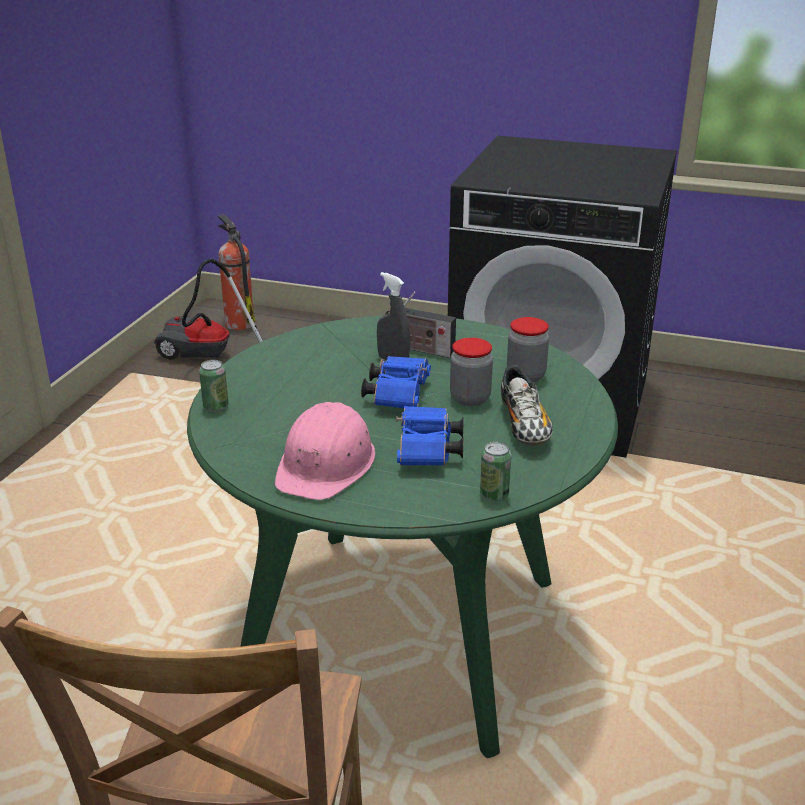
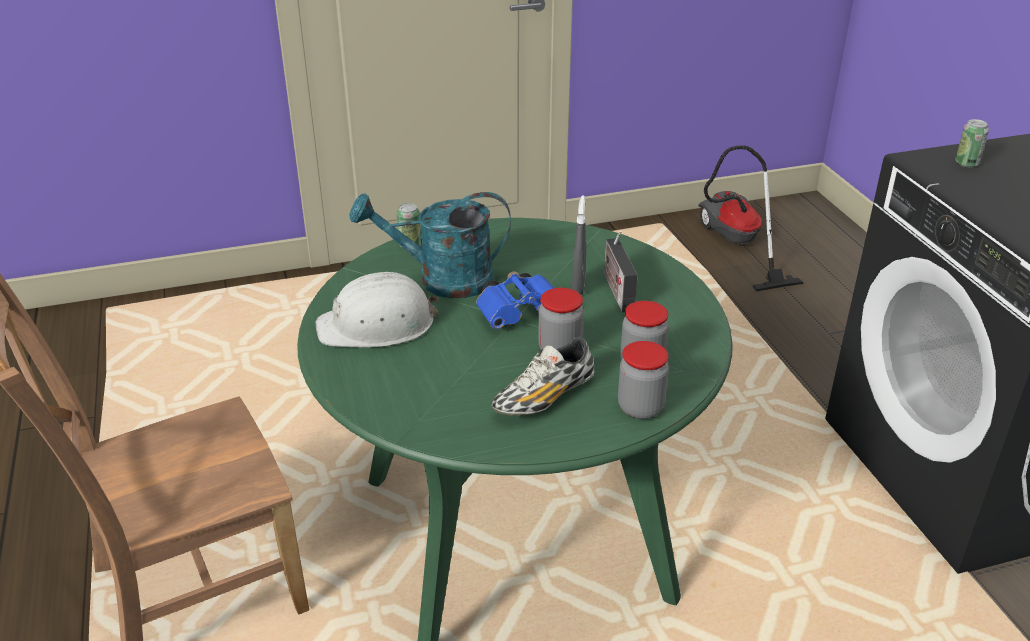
camera: 55 degrees right, 5 degrees up
(239, 323) = (807, 226): fire extinguisher -> none
(298, 411) = (442, 280): none -> turquoise watering can
(326, 464) = (377, 325): pink hard hat -> white hard hat
(428, 453) = (443, 364): blue binoculars -> none
(494, 495) = (410, 423): can -> can (966, 163)
(577, 395) = (640, 408): none -> jar

